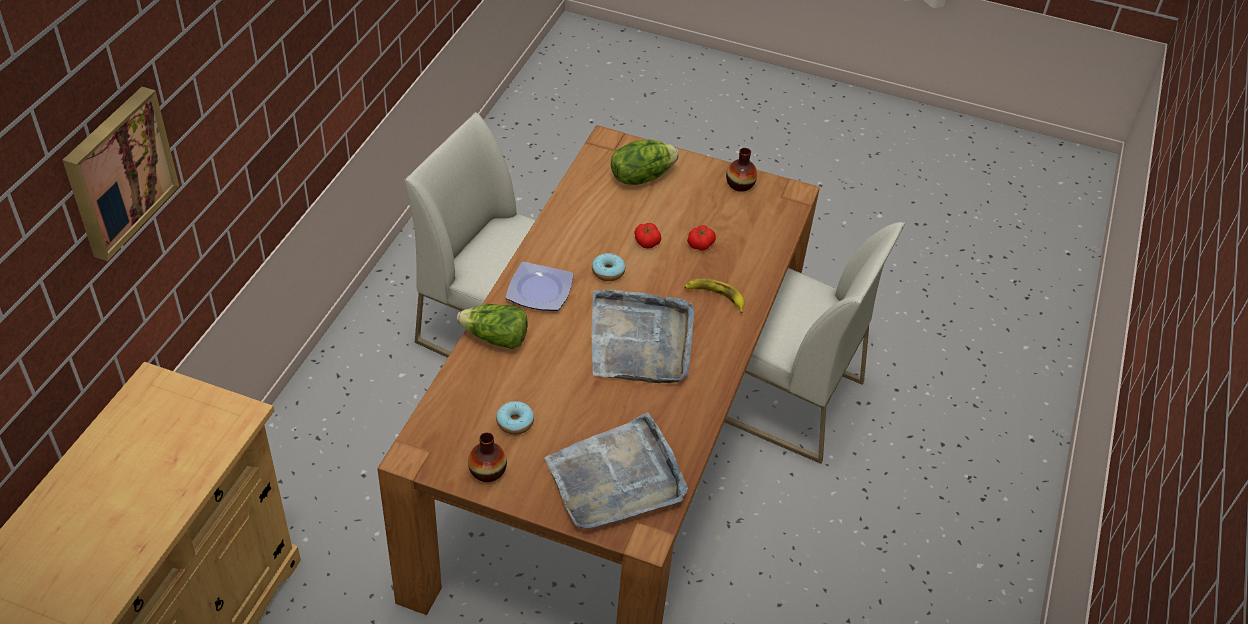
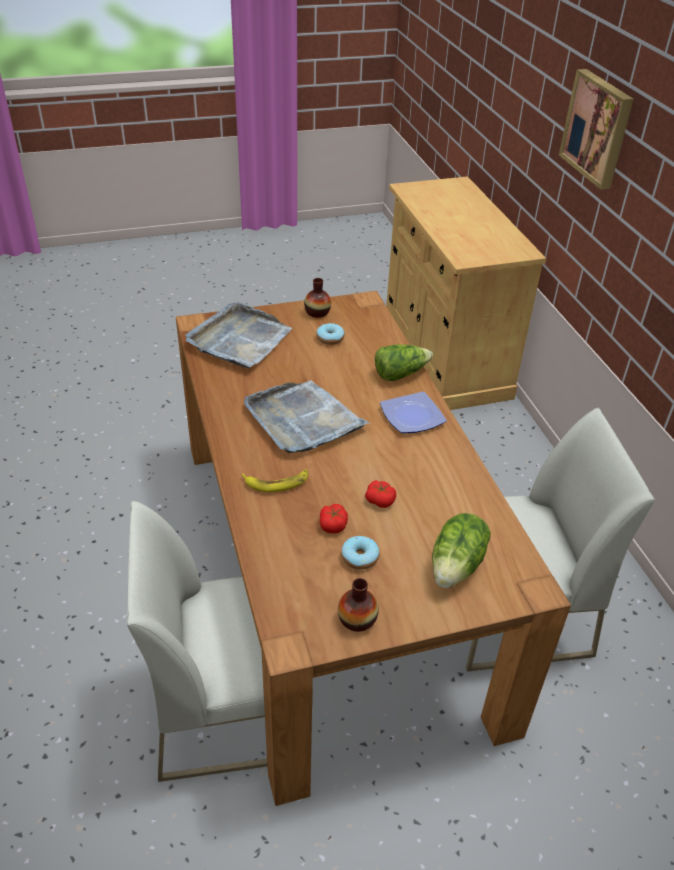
camera: 145 degrees right, 5 degrees down
(608, 272) = (381, 456): donut -> donut (360, 557)

